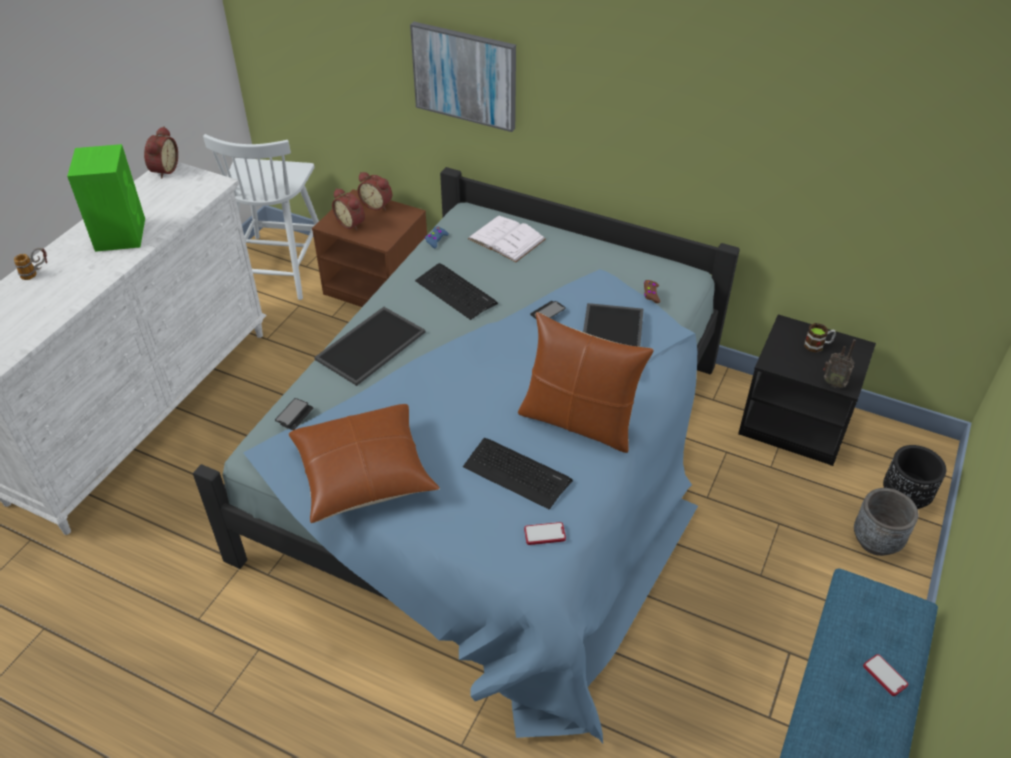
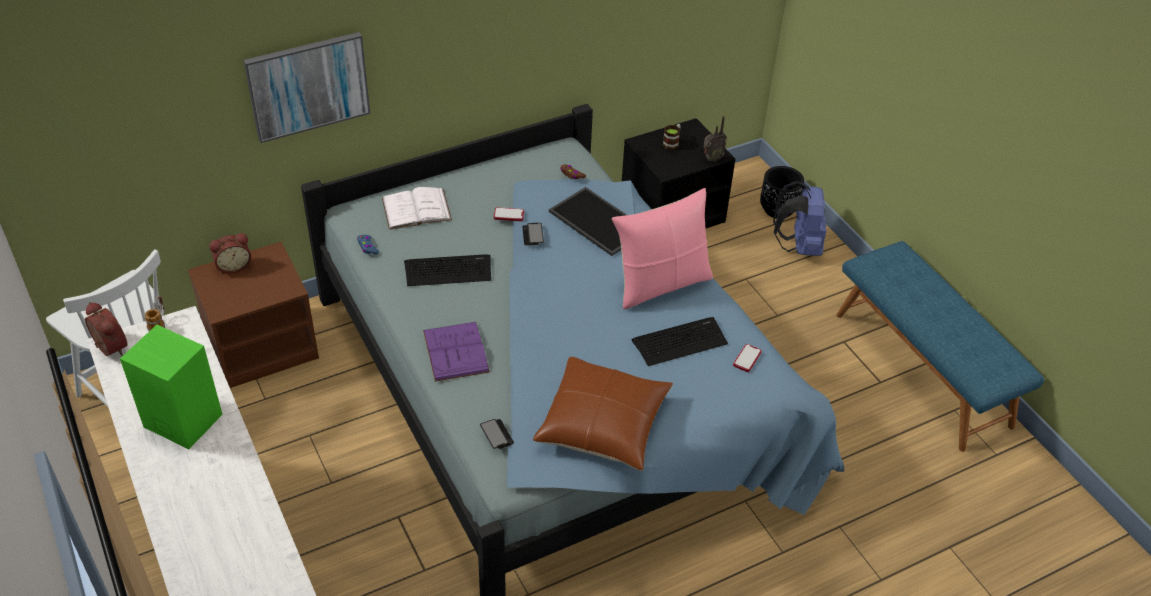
camera: 55 degrees left, 0 degrees up
(36, 272) = (171, 506): mug -> mug (159, 324)
(352, 223) = (239, 295): alarm clock -> none
(370, 344) = (456, 351): tray -> purple book
(578, 421) = (661, 284): brown pillow -> pink pillow
(876, 541) = (798, 246): grey planter -> blue backpack
(885, 675) = (935, 293): phone -> phone (509, 215)

